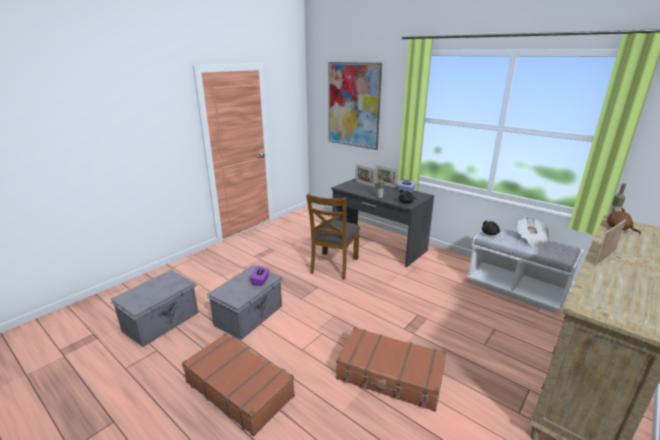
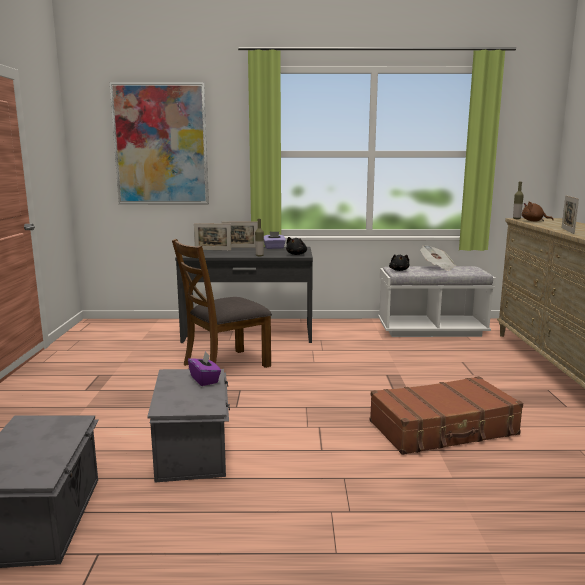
camera: 40 degrees left, 10 degrees down
(239, 388) = (311, 520): brown suitcase -> none
(334, 265) = (225, 365): brown chair -> brown chair turned 75 degrees clockwise

